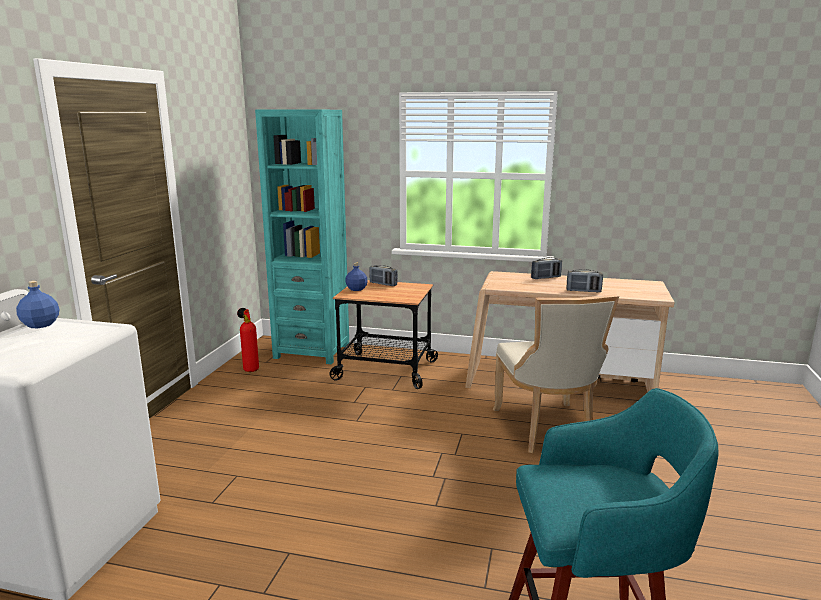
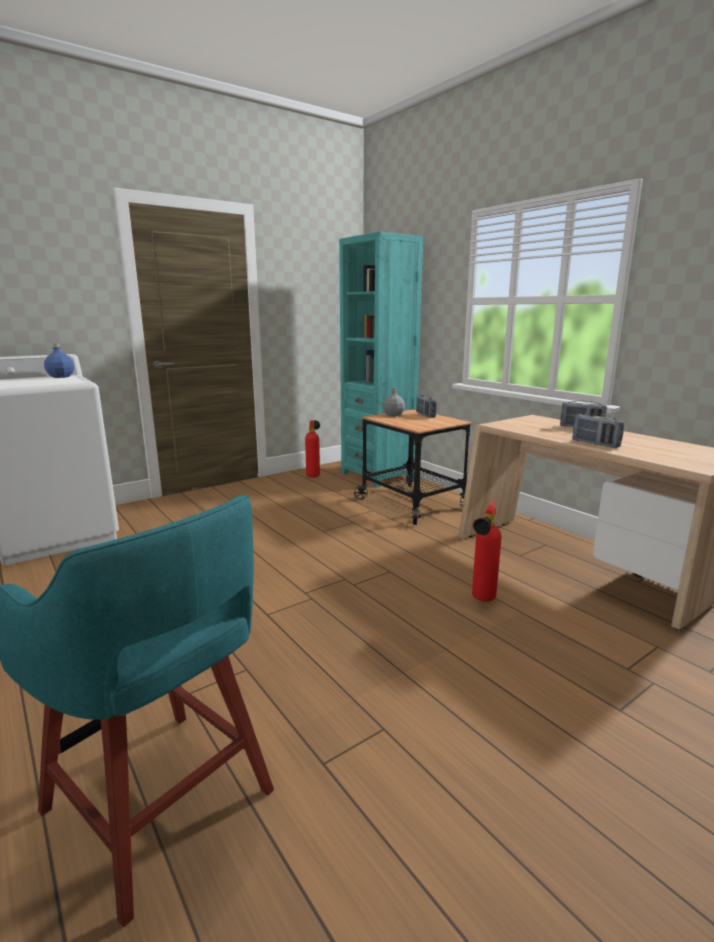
camera: 40 degrees right, 0 degrees up
(356, 289) = (393, 415): blue bottle -> grey bottle
(546, 429) = (481, 600): beige chair -> fire extinguisher

